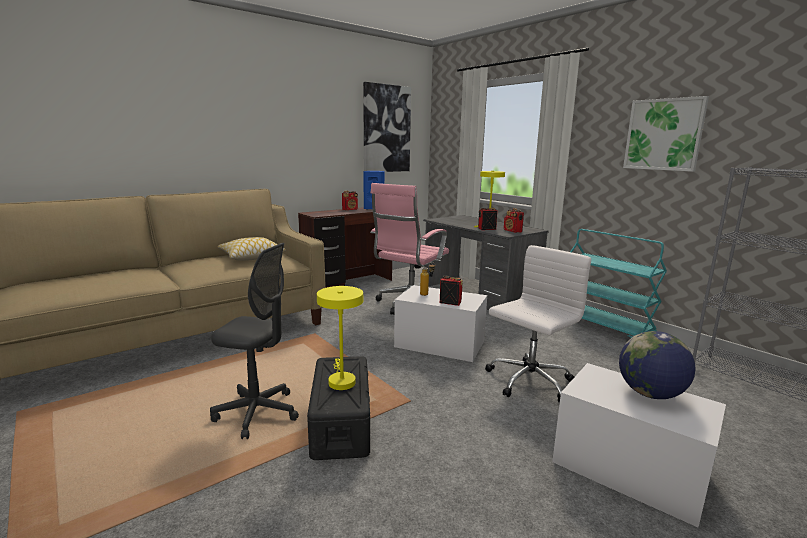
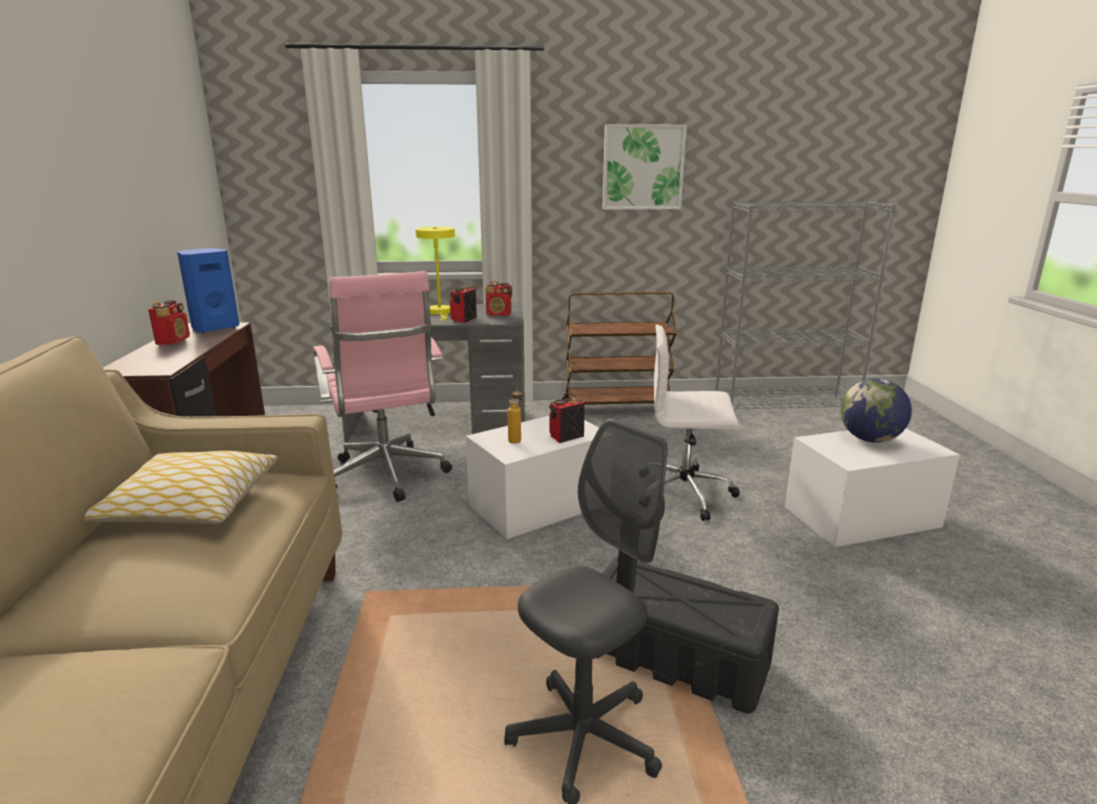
camera: 55 degrees left, 5 degrees up
(341, 380) = (679, 595): yellow table lamp -> none
(386, 129) = (166, 158): picture -> none
(528, 382) = (686, 493): white office chair -> white office chair turned 75 degrees counterclockwise
(604, 329) = (616, 407): turquoise cart -> brown cart

